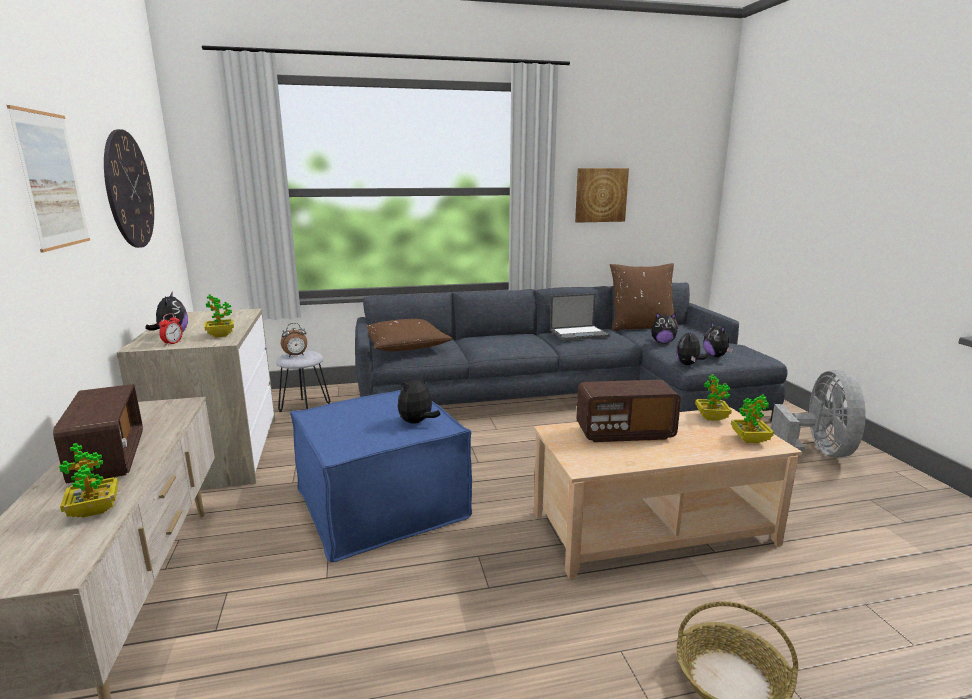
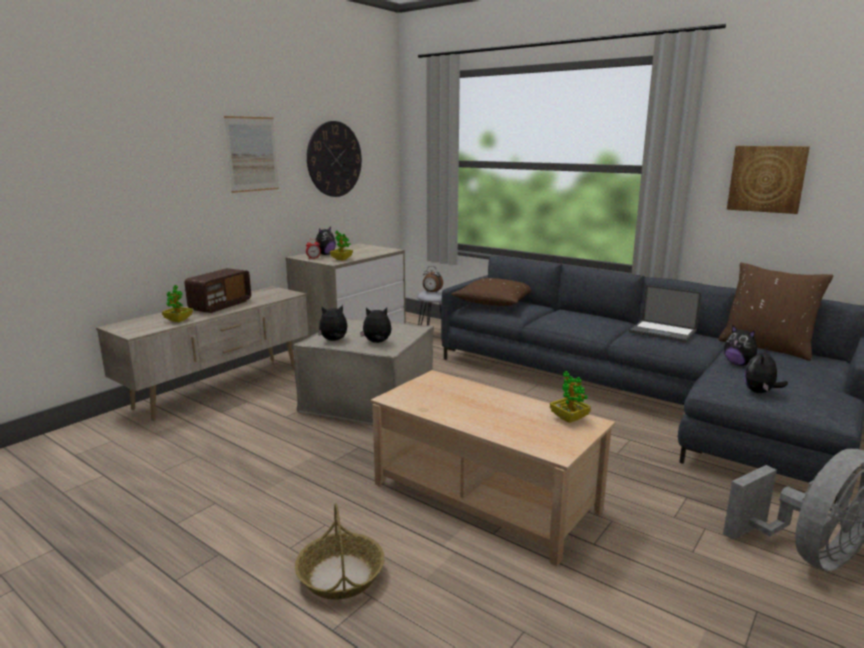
camera: 50 degrees right, 0 degrees up
(381, 504) = (368, 400): blue ottoman -> beige ottoman
(624, 433) = (472, 396): radio -> none
(688, 364) = (707, 388): plush toy -> plush toy (334, 340)
(750, 440) = (549, 441): potted plant -> none

